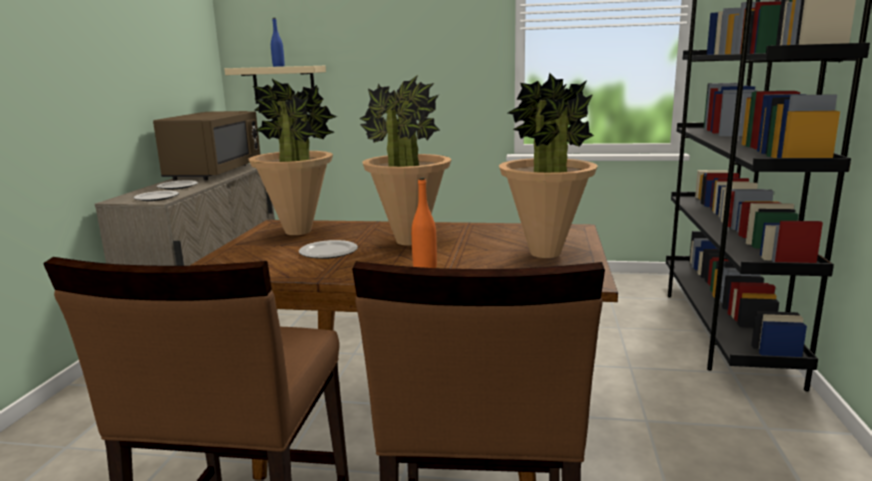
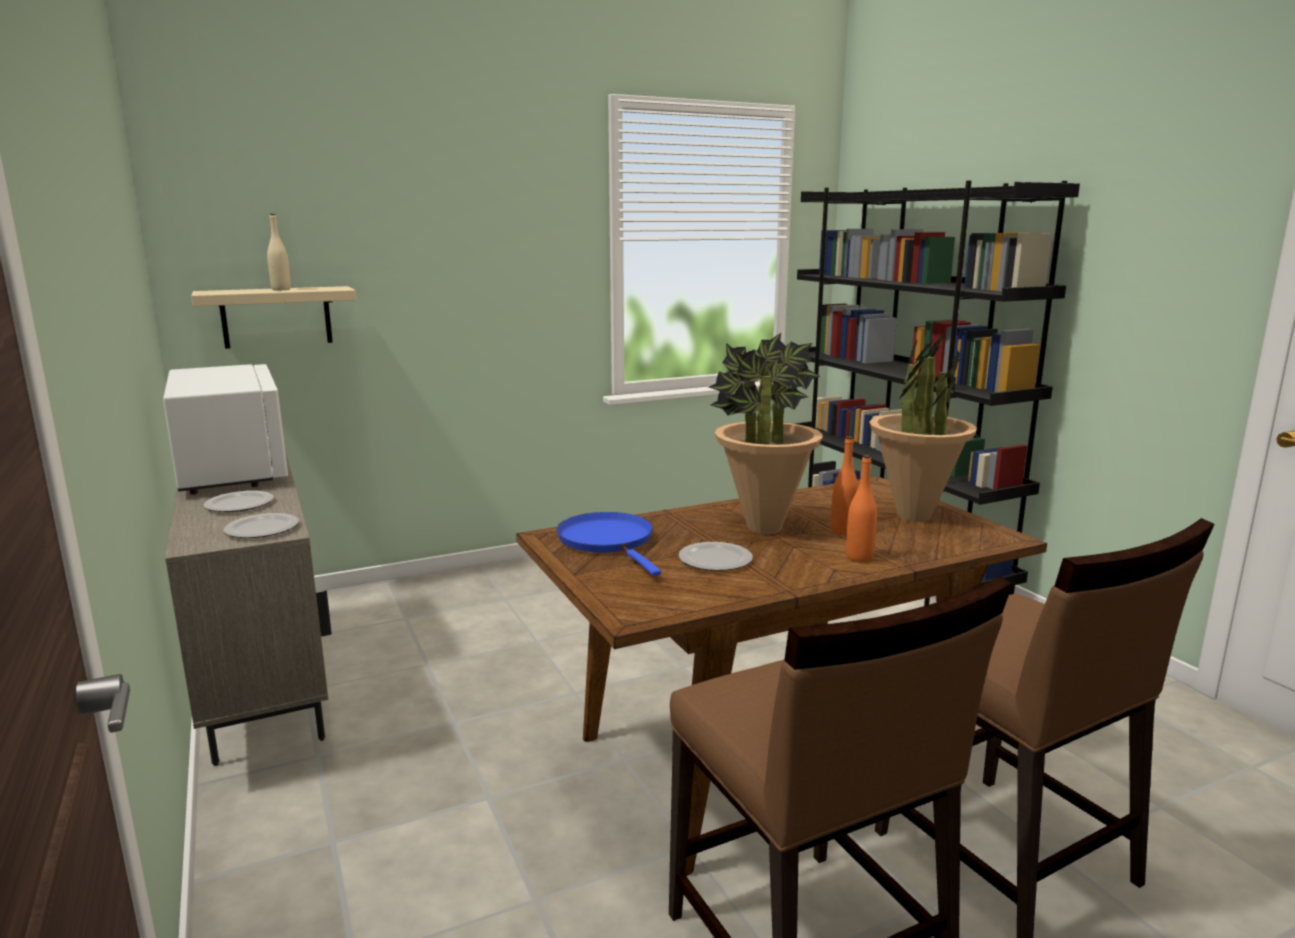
camera: 35 degrees left, 0 degrees up
(214, 172) = (231, 471): brown microwave -> white microwave
(278, 66) = (281, 289): blue bottle -> beige bottle
(298, 231) = (608, 541): potted plant -> blue frying pan
(459, 253) = (843, 531): none -> orange bottle

